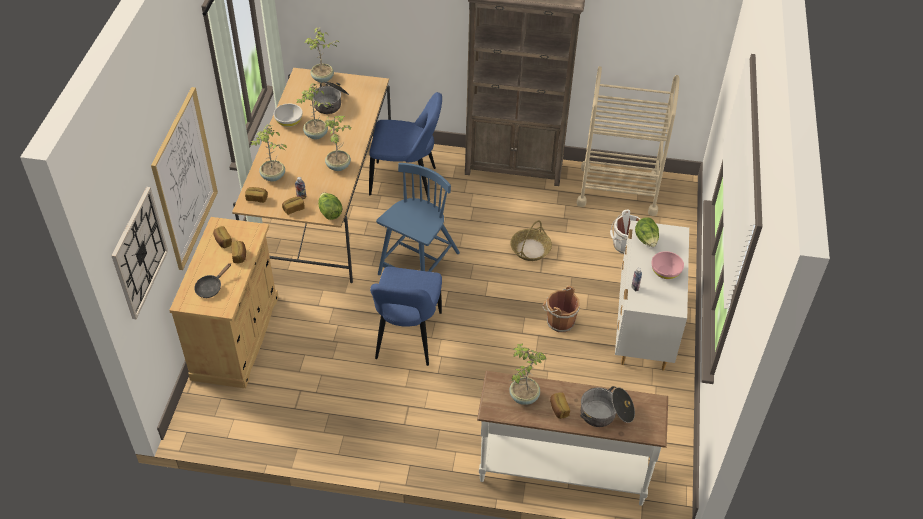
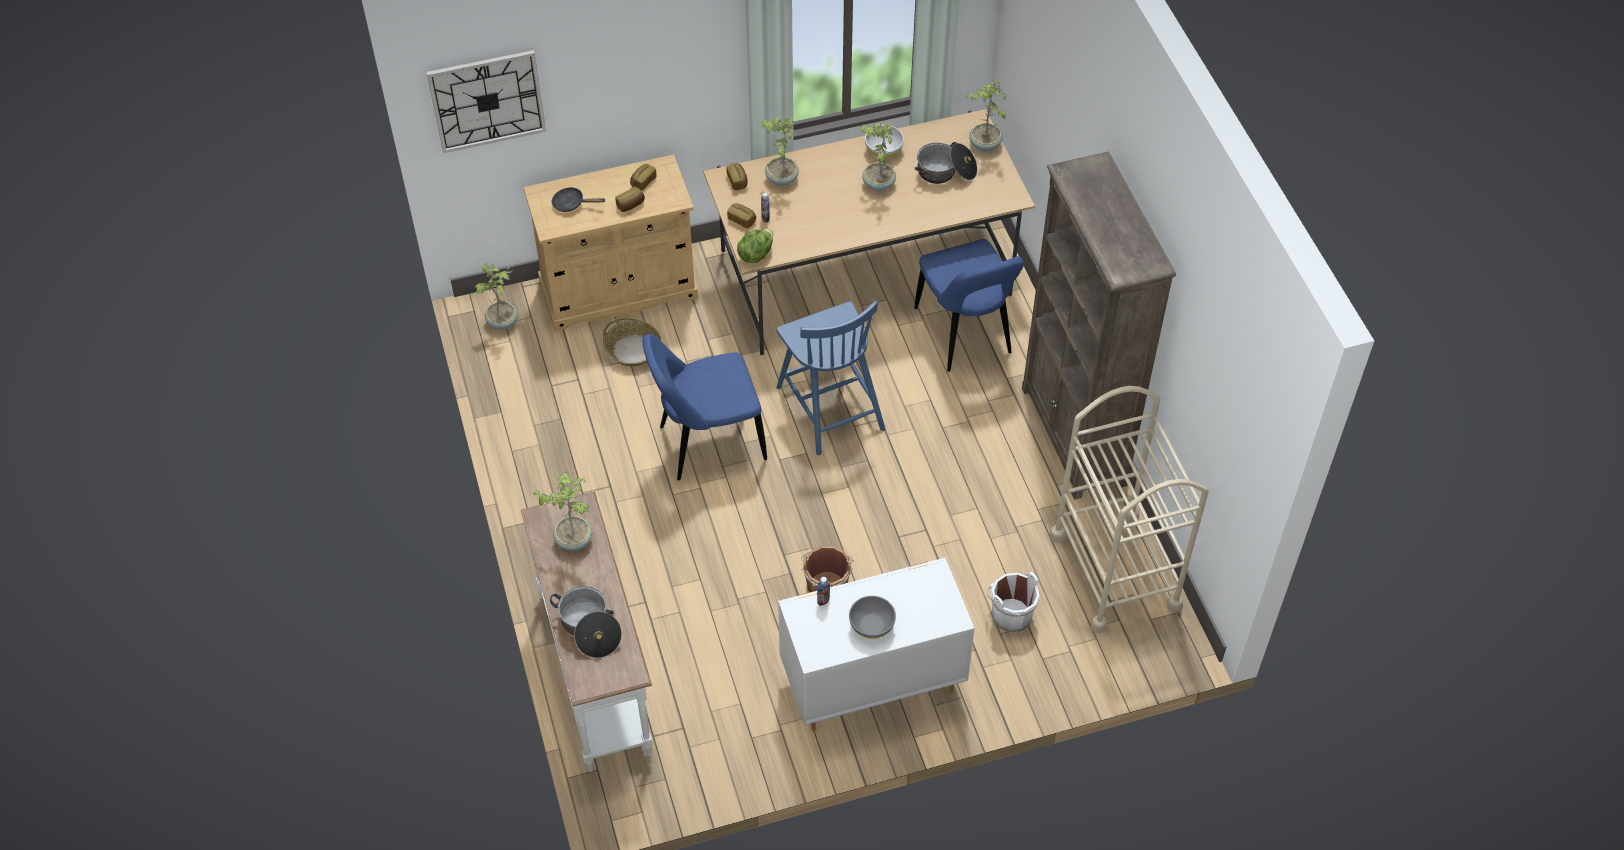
camera: 65 degrees right, 5 degrees up
(185, 179) = (630, 87): picture -> none
(339, 166) = (839, 228): potted plant -> potted plant (503, 322)
(418, 265) = (829, 406): blue chair -> blue chair turned 60 degrees clockwise
(530, 249) = (932, 511): basket -> basket (633, 349)
(558, 409) = (572, 579): bread -> none
(646, 240) = (917, 586): lettuce -> none
(665, 272) = (871, 625): pink bowl -> grey bowl

